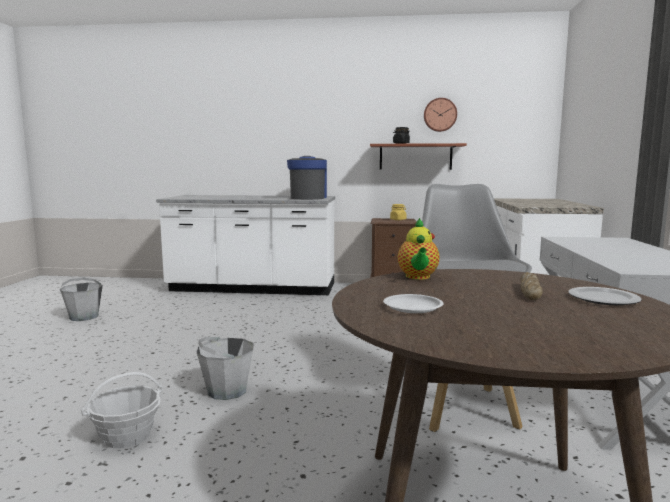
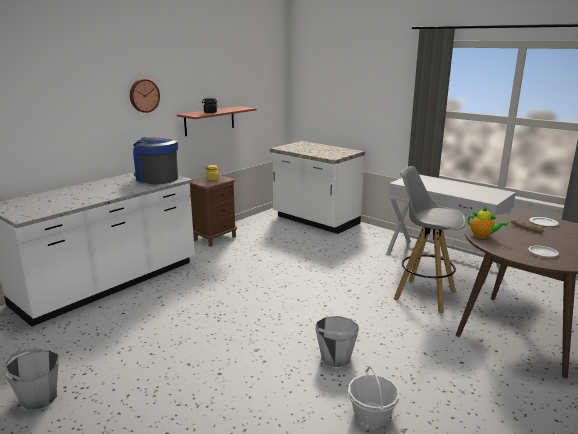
camera: 55 degrees left, 10 degrees up
(440, 115) = (223, 82): wall clock -> wall clock (143, 95)

